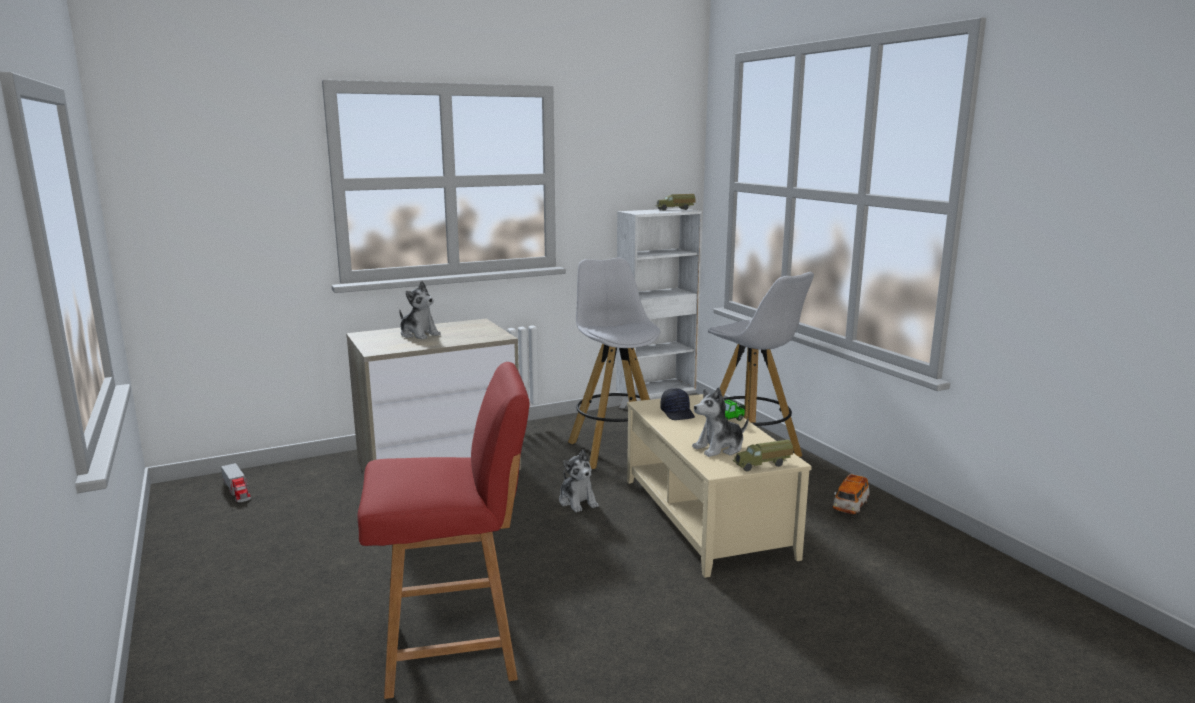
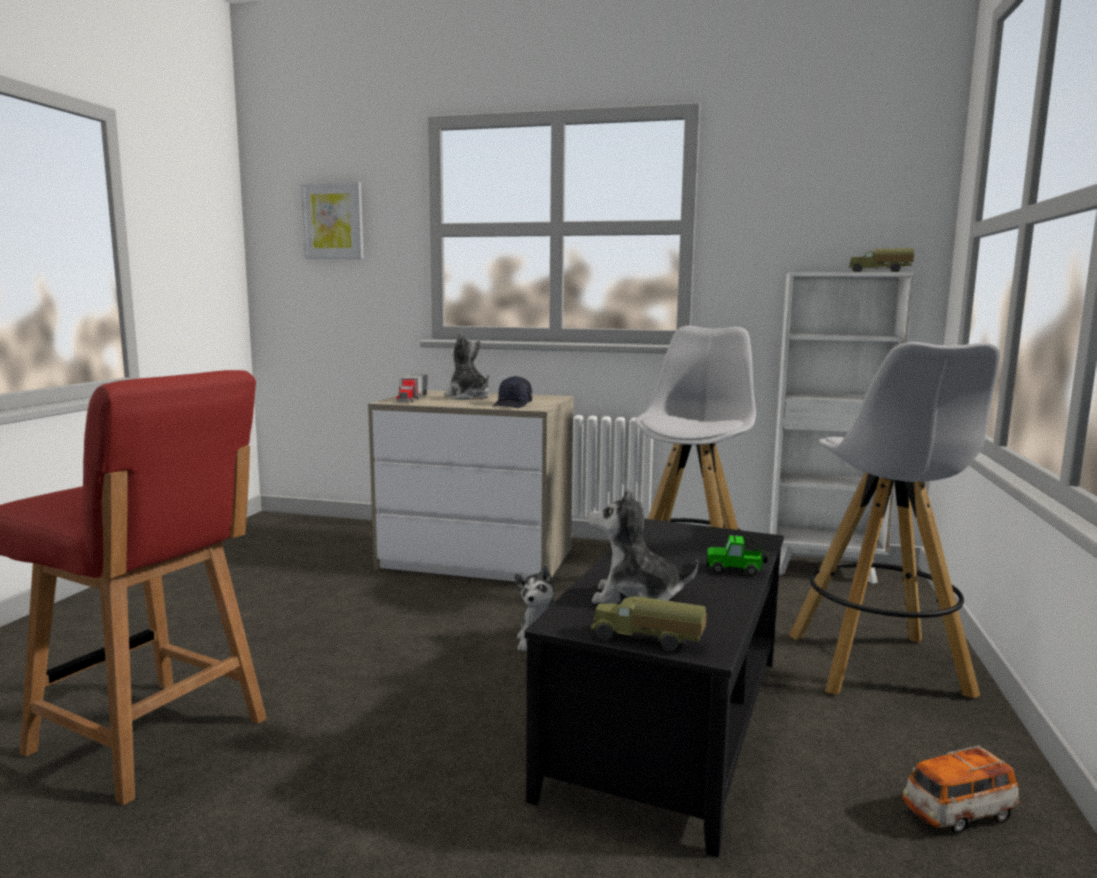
camera: 40 degrees right, 5 degrees down
(221, 178) = (333, 221): none -> picture
(237, 491) = (296, 532): toy truck -> toy truck (412, 398)
(419, 334) = (468, 397): plush toy -> plush toy turned 150 degrees clockwise
(678, 413) = (678, 545): black cap -> black cap (513, 405)
(707, 517) = (672, 723): beige coffee table -> black coffee table

